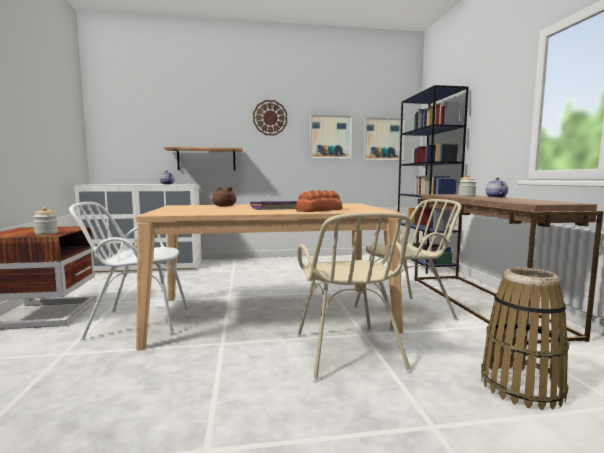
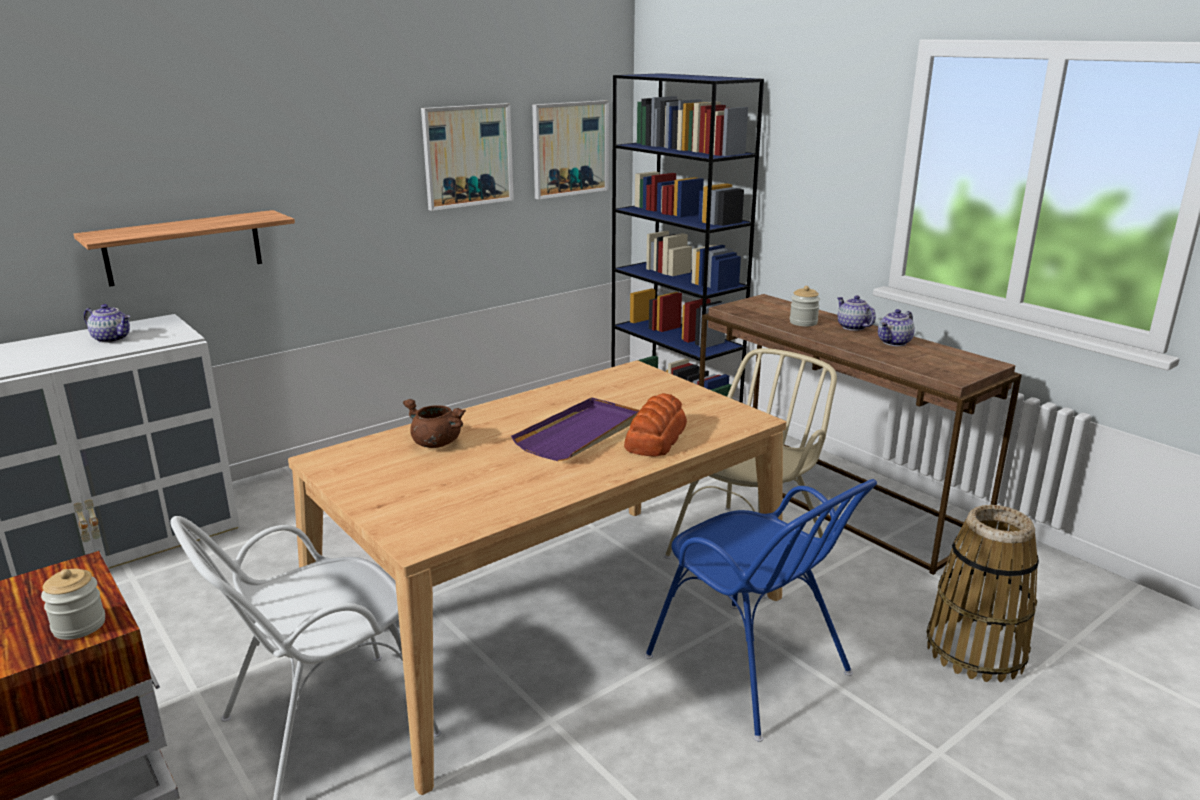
camera: 30 degrees left, 15 degrees up
(270, 118) = (331, 122): wall clock -> none
(349, 354) = (753, 669): beige chair -> blue chair
(514, 199) = (894, 343): none -> teapot

